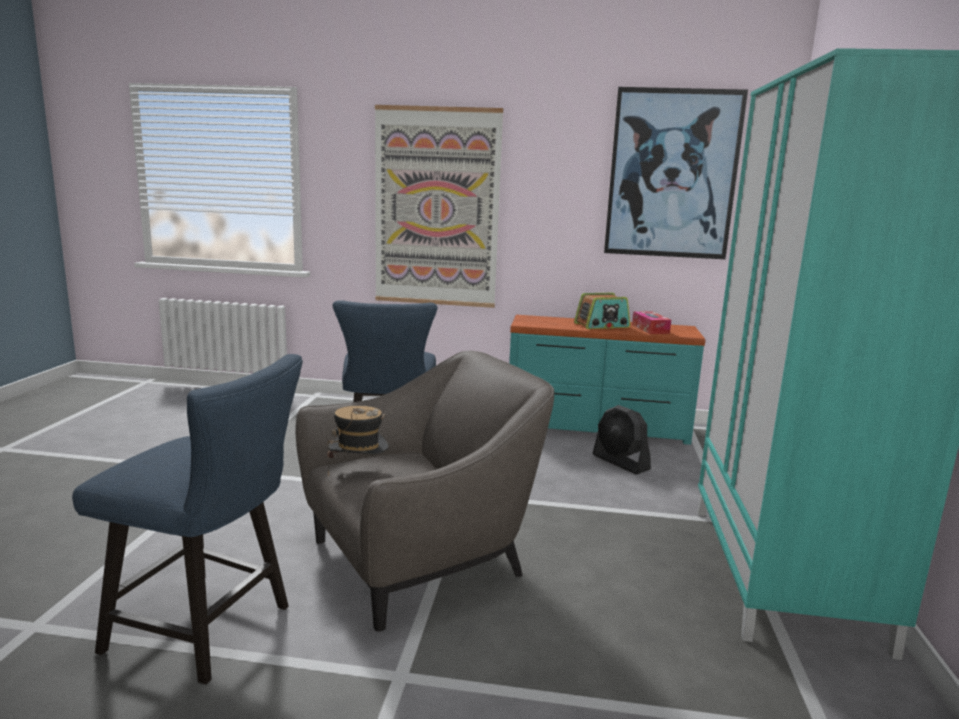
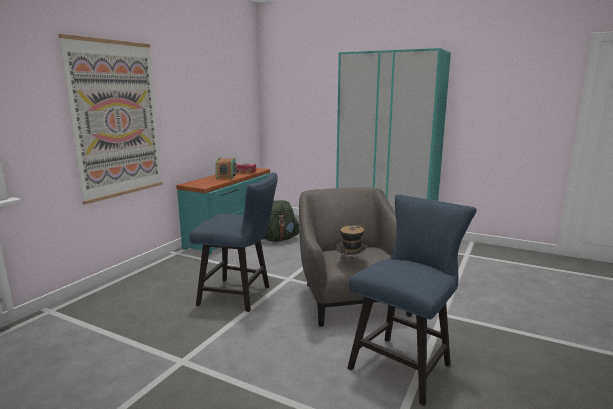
camera: 70 degrees left, 0 degrees up
(620, 462) = (278, 239): black fan -> green backpack
(672, 174) = (226, 87): picture -> none

